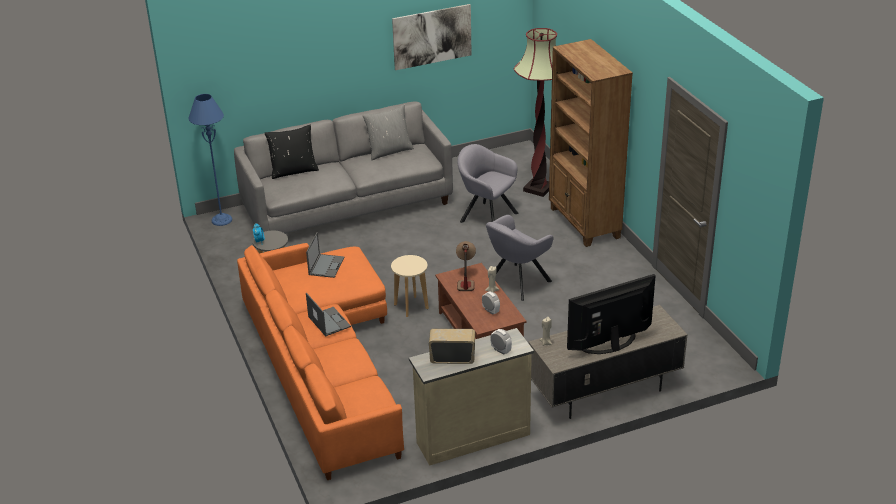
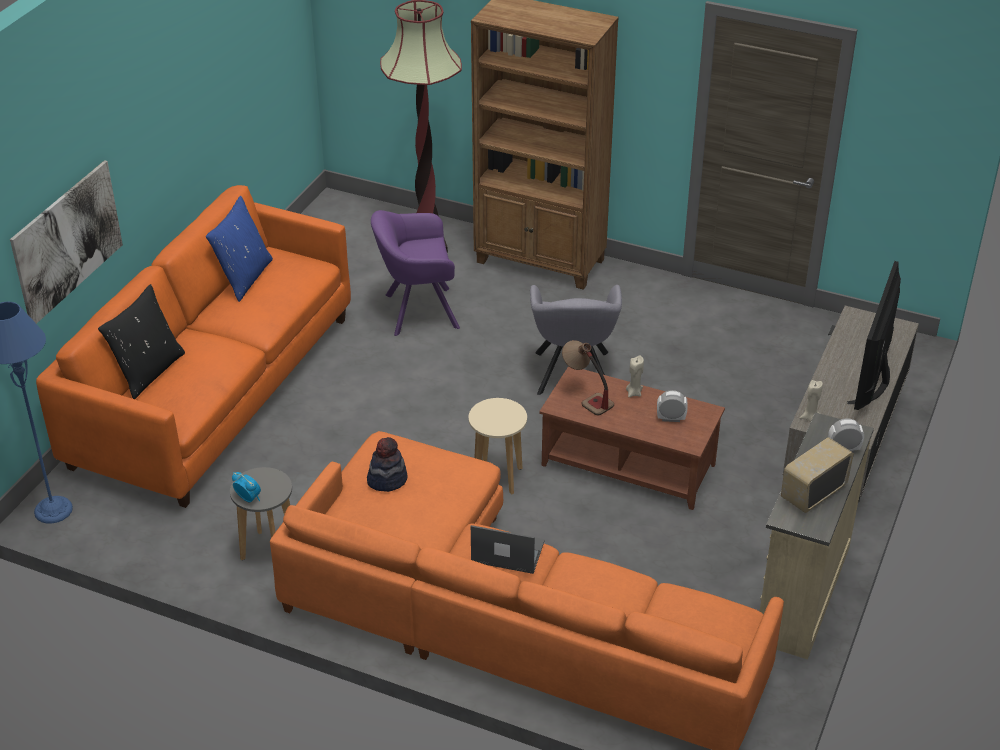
camera: 45 degrees left, 5 degrees up
(326, 265) = (387, 479): laptop -> hat
(347, 205) = (214, 390): grey sofa -> orange sofa
(389, 151) = (244, 278): grey pillow -> blue pillow
(432, 36) = (222, 75): picture -> picture (67, 241)
(486, 216) = (416, 311): grey armchair -> purple armchair

